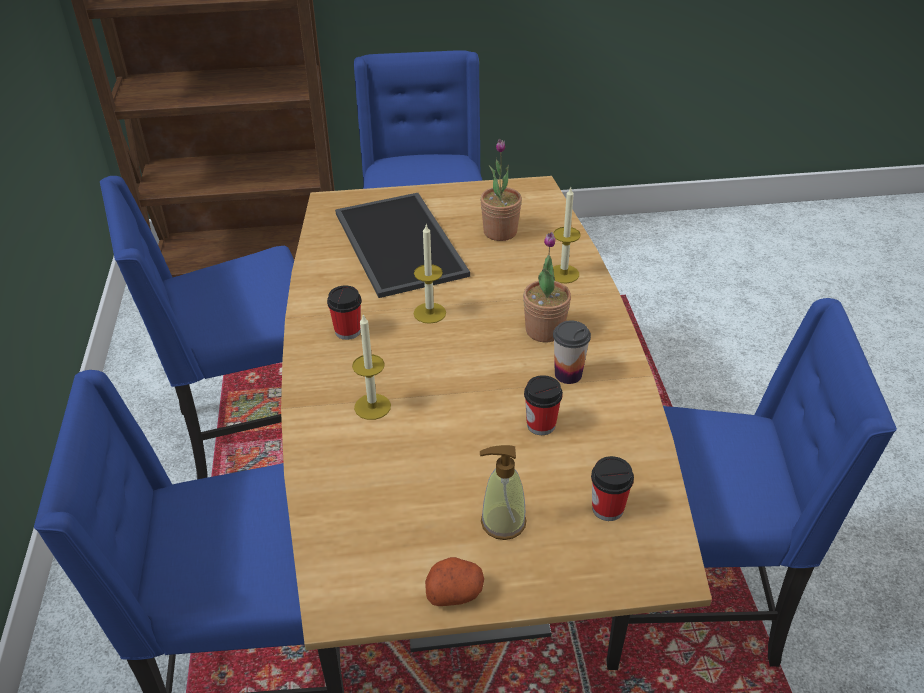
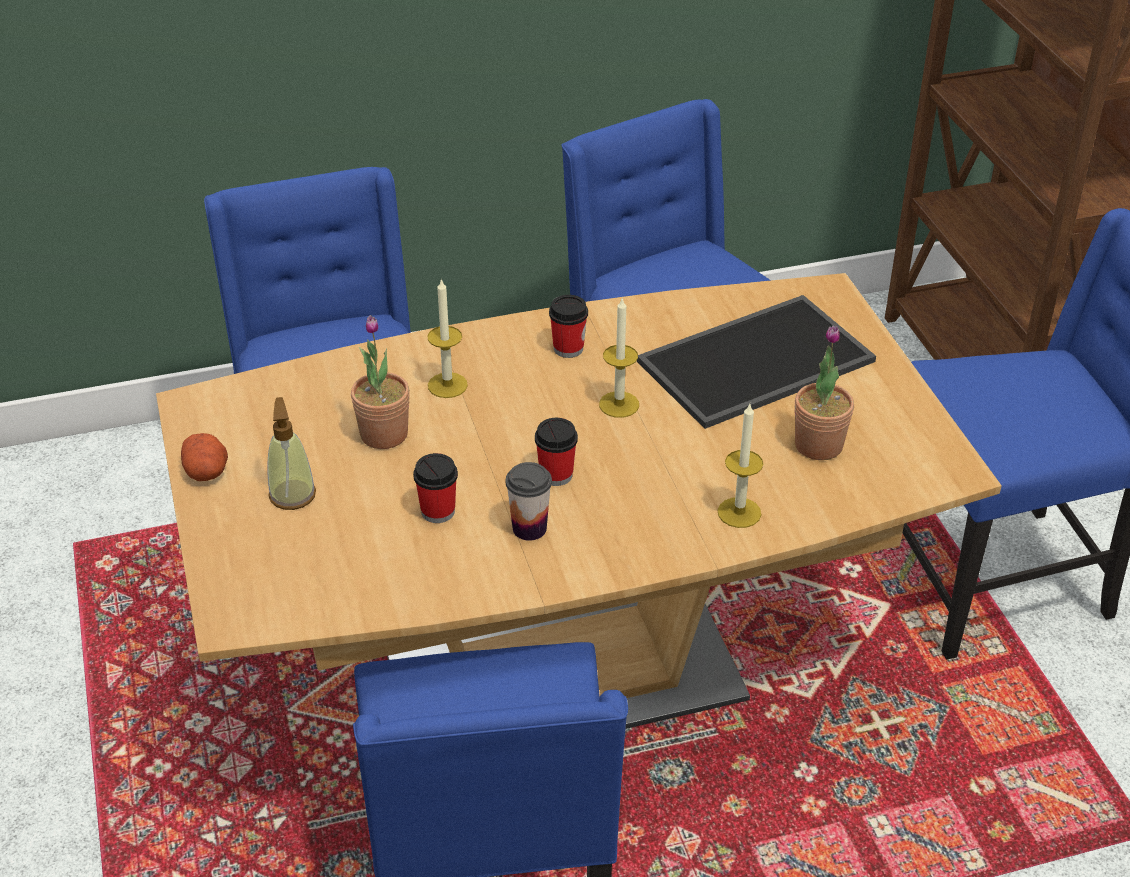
camera: 80 degrees right, 0 degrees up
(544, 330) = (610, 503): potted plant -> potted plant (384, 434)
(607, 508) = (316, 570): cup -> cup (556, 475)

